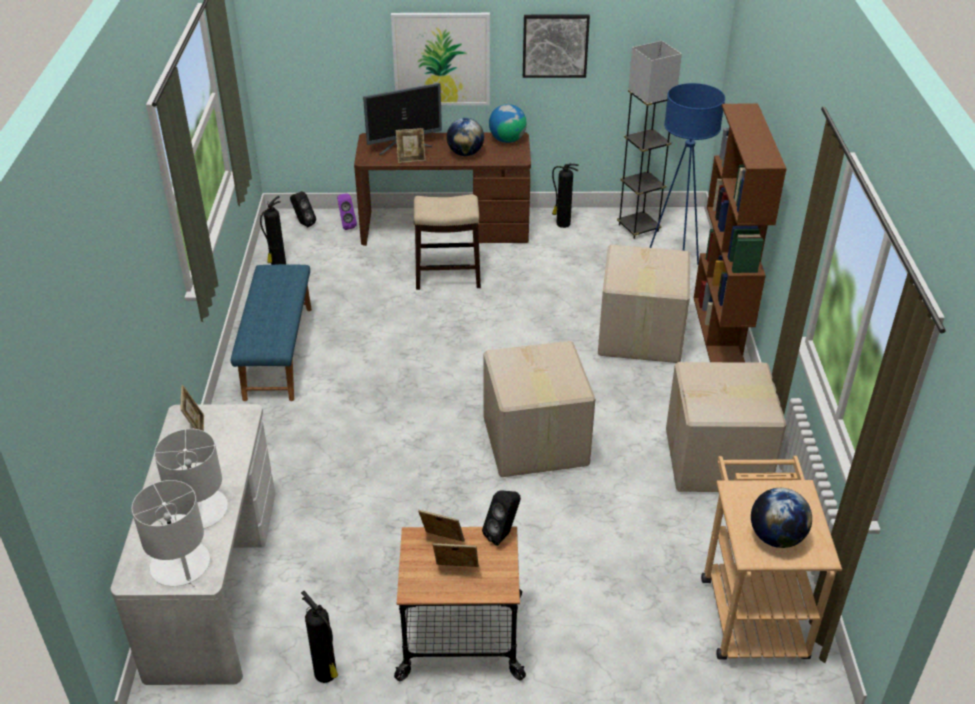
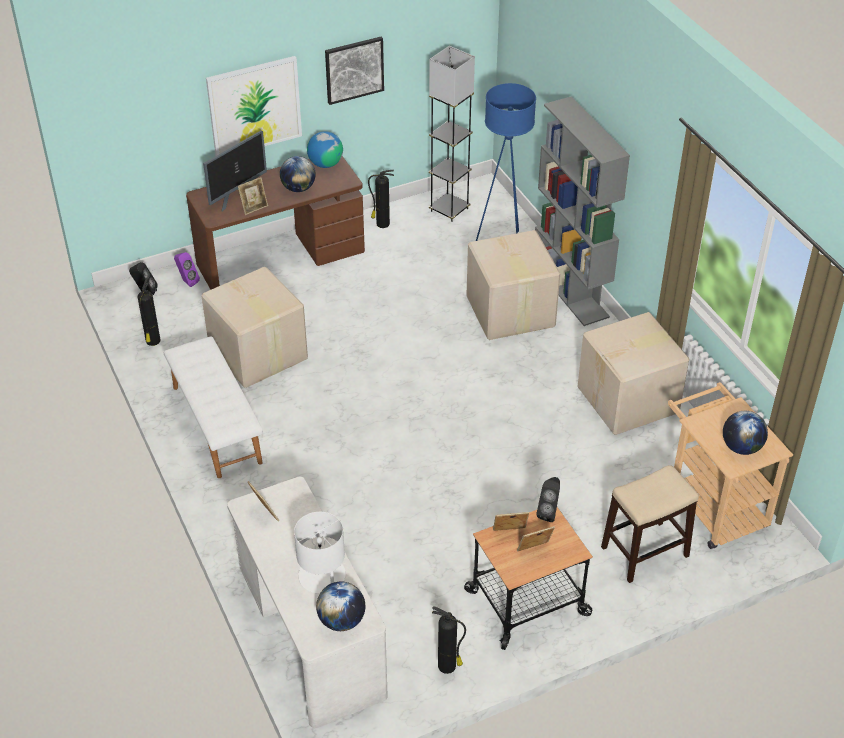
camera: 25 degrees left, 5 degrees up
(180, 565) = (341, 621): white table lamp -> globe
(277, 352) = (215, 424): blue bench -> white bench
(447, 276) = (314, 305): stool -> stool (644, 552)
(534, 443) = (484, 432): cardboard box -> cardboard box (258, 355)
(720, 333) = (571, 290): brown bookcase -> grey bookcase

